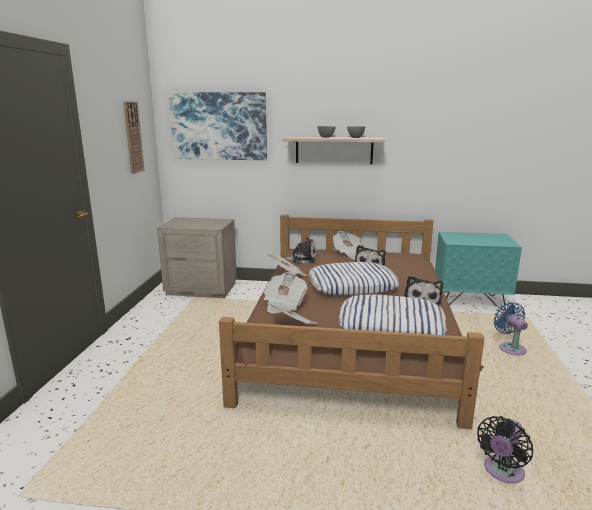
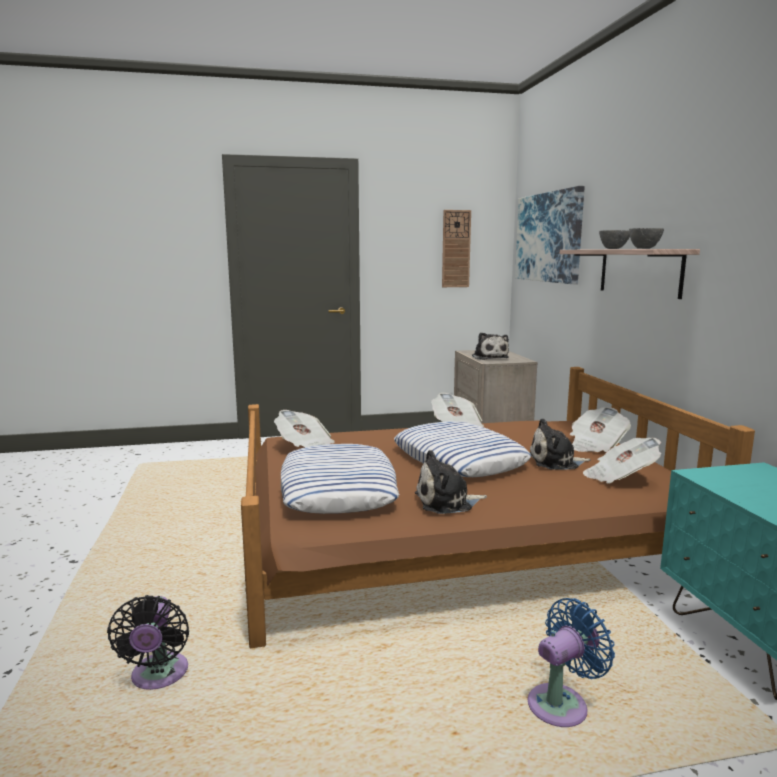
camera: 70 degrees right, 5 degrees down
(283, 304) = (361, 437): newspaper -> newspaper (619, 477)
(302, 259) = (529, 427): plush toy -> plush toy (489, 357)
(502, 472) = (158, 677): black fan -> black fan turned 120 degrees counterclockwise

